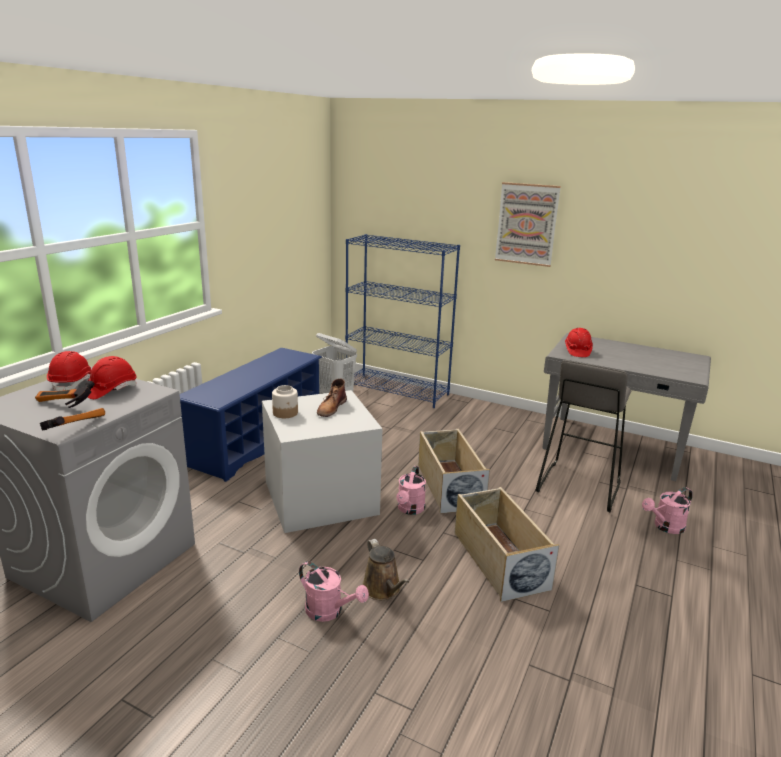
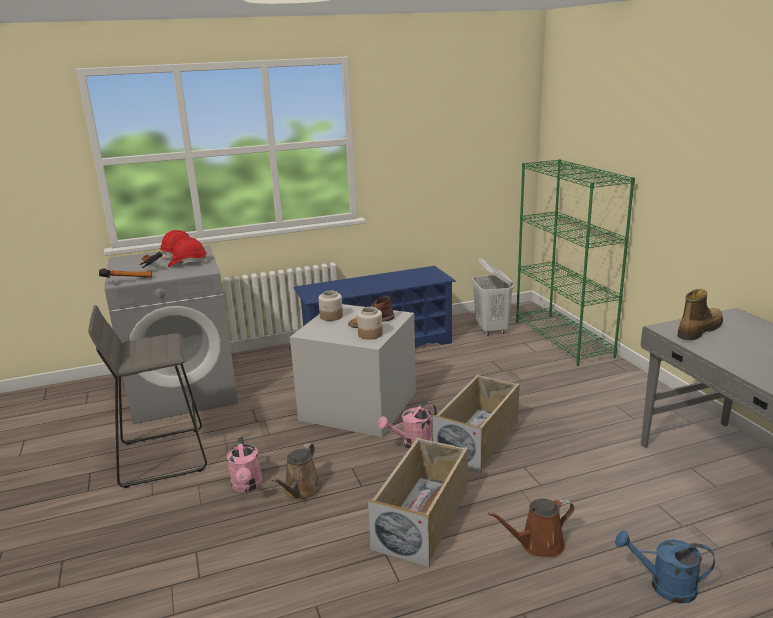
camera: 45 degrees right, 0 degrees up
(351, 418) = (370, 334): none -> jar
(397, 391) = (563, 339): blue bookcase -> green bookcase
(526, 224) = (703, 156): picture -> none
(577, 351) = (698, 330): red hard hat -> boot
(578, 486) = (620, 497): grey stool -> grey stool (162, 456)
(583, 538) = (538, 544): none -> brown watering can
(665, 527) = (664, 586): pink watering can -> blue watering can

